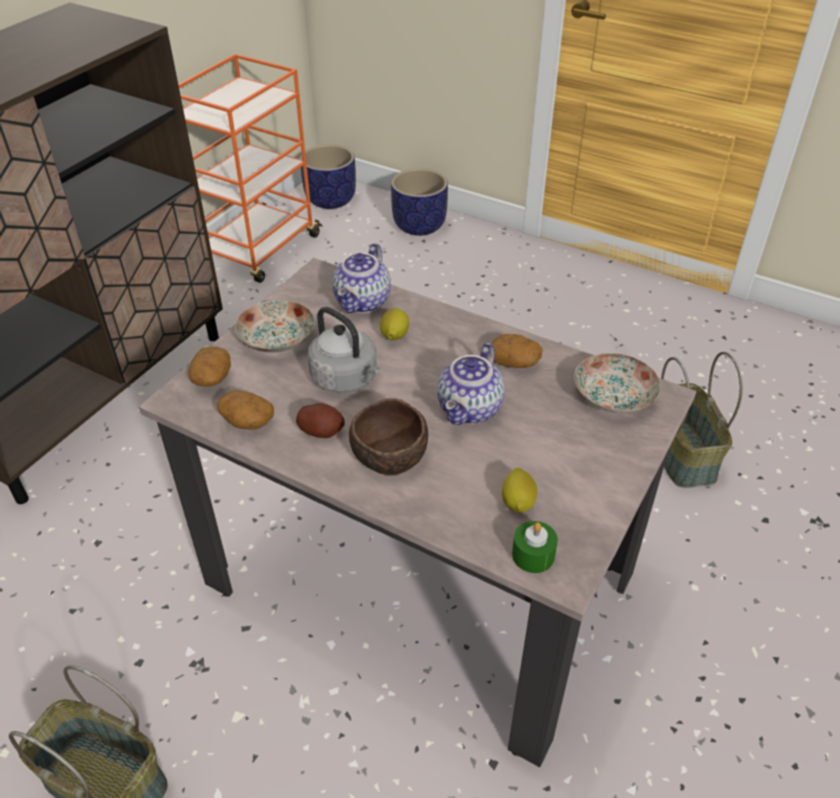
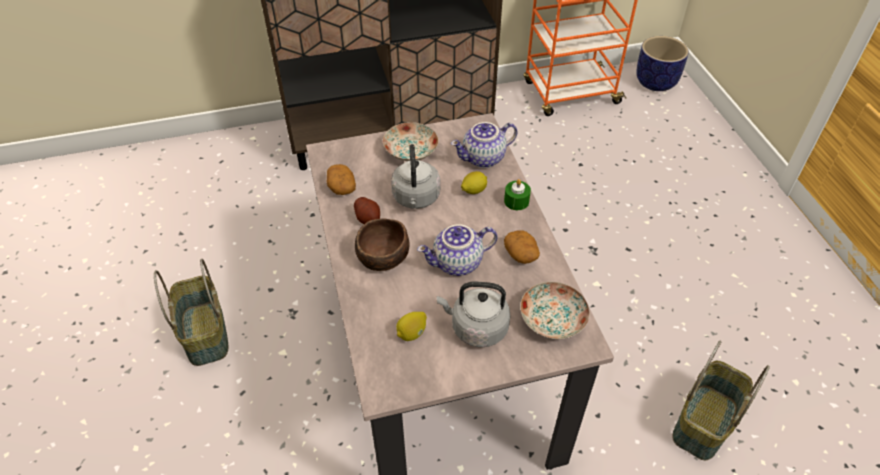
camera: 45 degrees right, 5 degrees up
(212, 378) = (354, 152): potato -> none
(420, 226) = (700, 136): planter -> none
(533, 555) = (381, 366): green candle -> green candle (516, 201)
(565, 452) = (476, 328): none -> grey kettle

